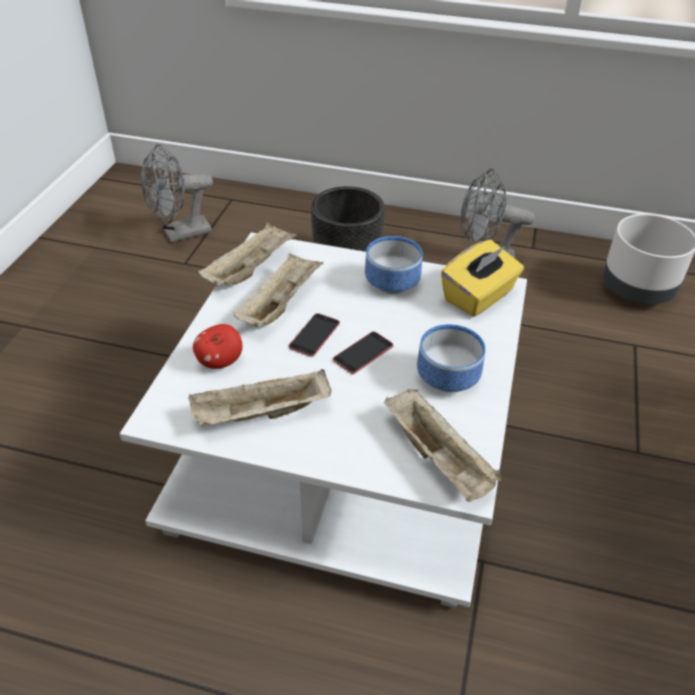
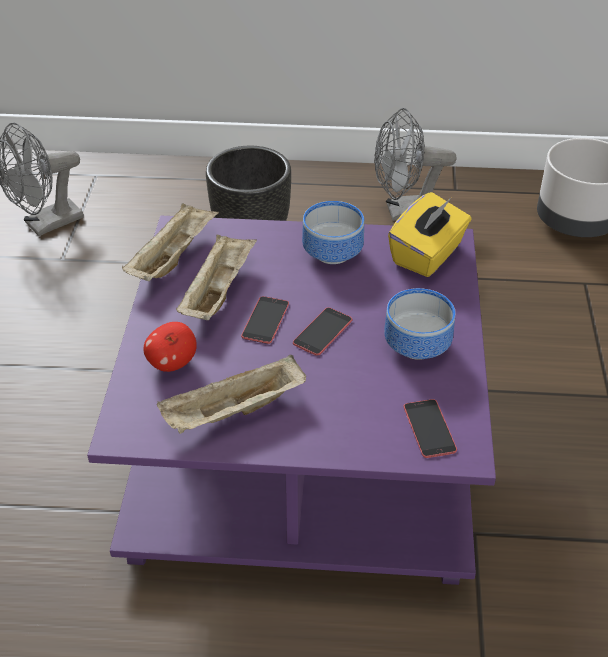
camera: 10 degrees left, 0 degrees up
(340, 457) = (300, 450): white coffee table -> purple coffee table
(439, 459) = (429, 428): beige tray -> phone

